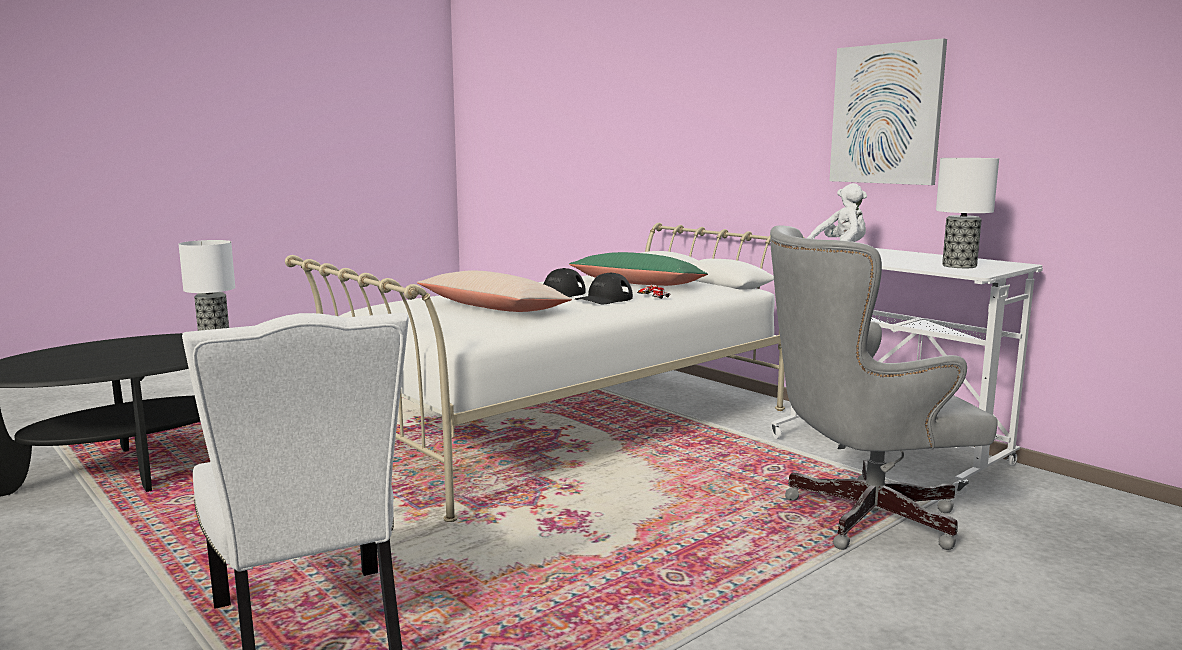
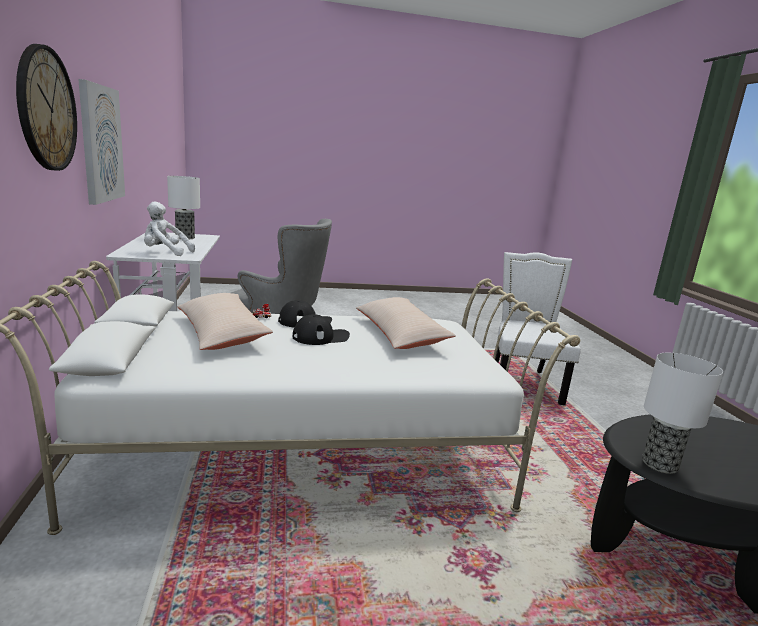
camera: 150 degrees left, 5 degrees up
(638, 284) = (221, 333): green pillow -> beige pillow
(771, 89) = (46, 109): none -> wall clock

